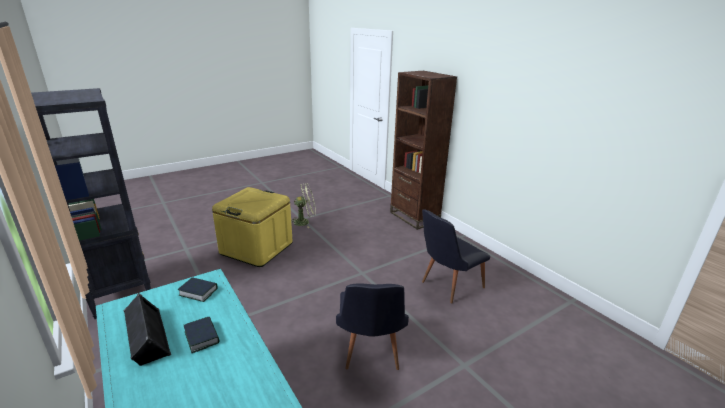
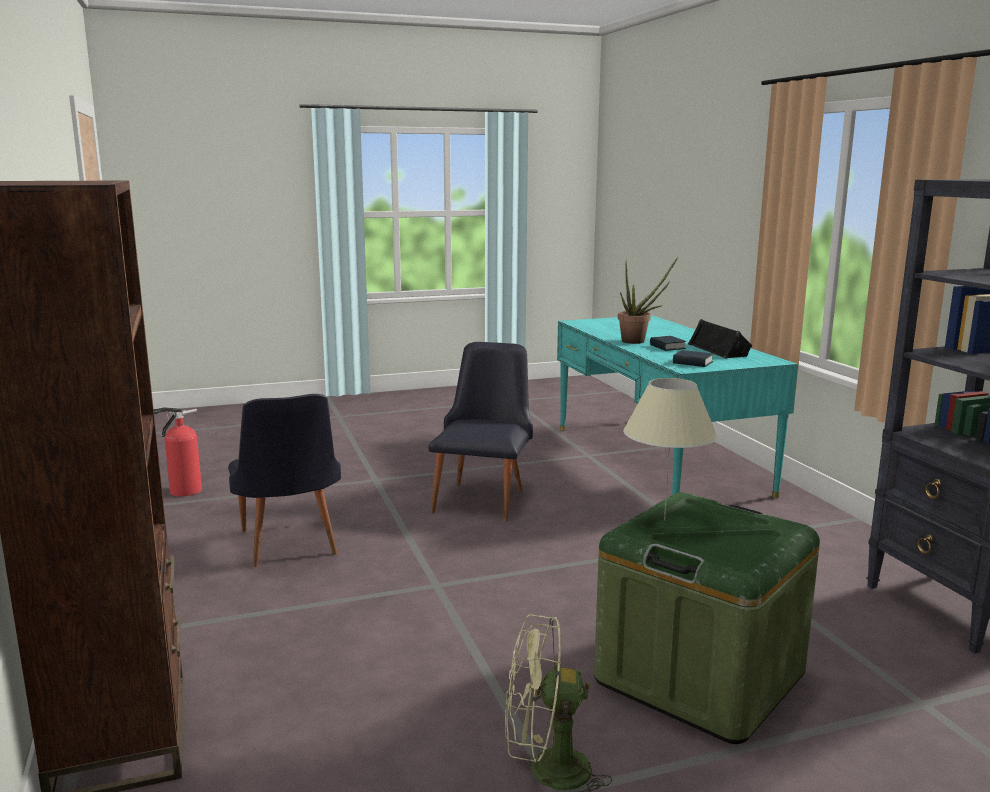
camera: 165 degrees left, 10 degrees down
(229, 355) = (638, 341): none -> potted plant
(256, 248) = (699, 677): yellow storage box -> green storage box
(266, 203) = (664, 520): none -> beige table lamp
(447, 286) = (289, 547): black chair -> black chair turned 90 degrees clockwise
(568, 324) = (182, 491): none -> fire extinguisher

